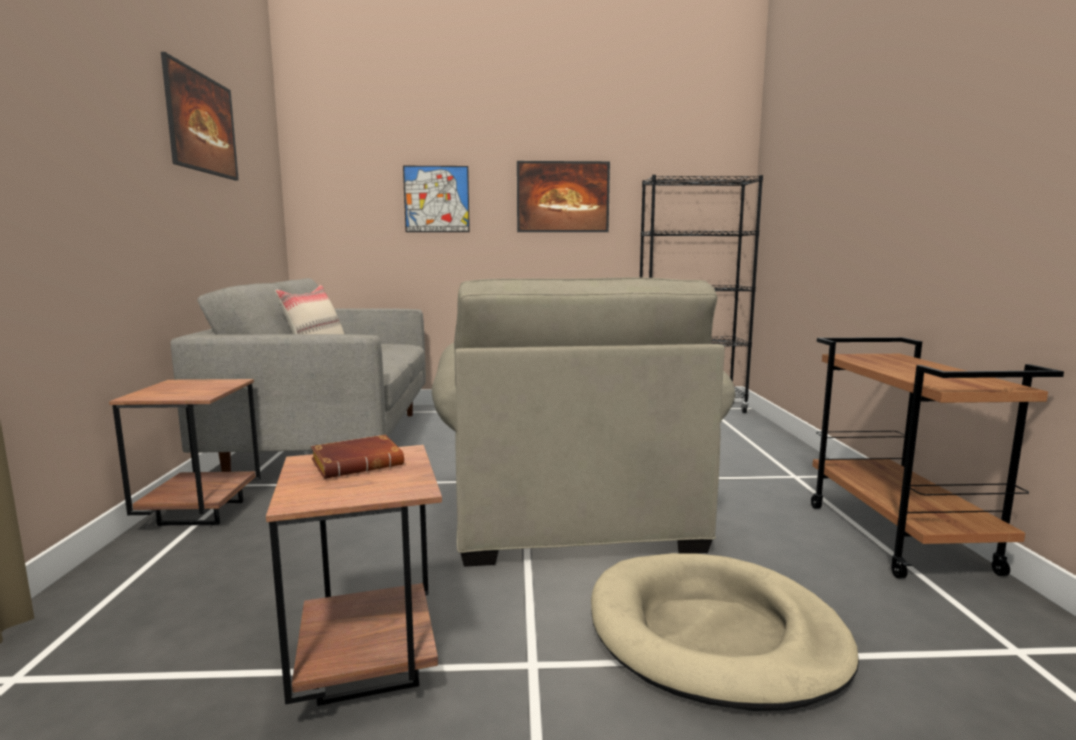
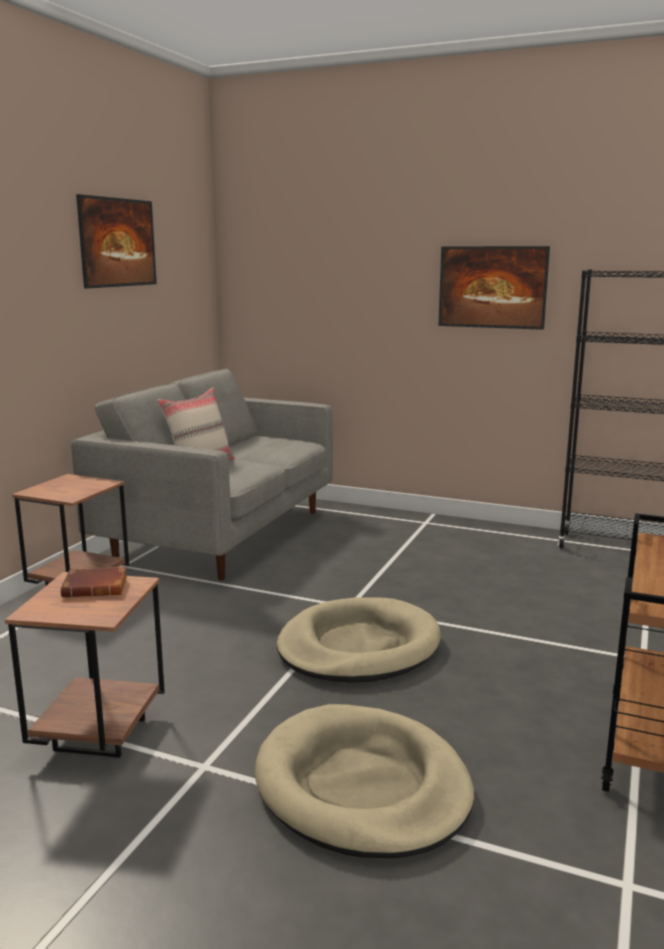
camera: 25 degrees right, 5 degrees up
(436, 199) = (356, 288): picture -> none
(568, 511) = (358, 647): beige armchair -> beige dog bed

